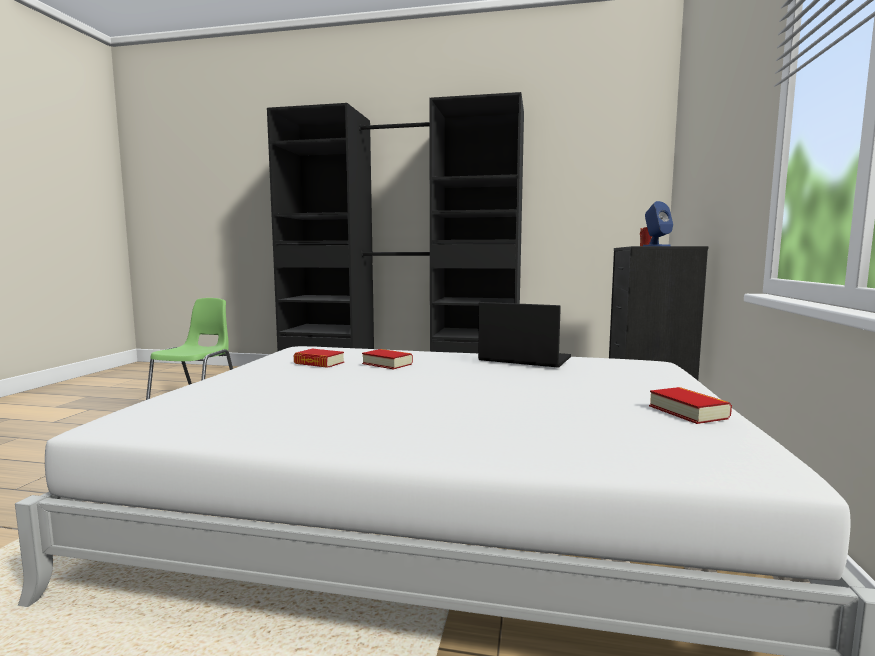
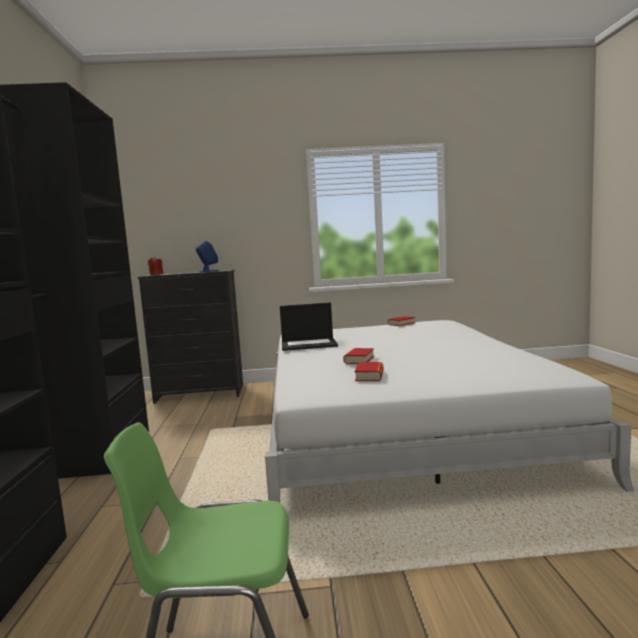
camera: 105 degrees left, 0 degrees up
(523, 359) = (309, 344): laptop -> laptop turned 105 degrees counterclockwise

